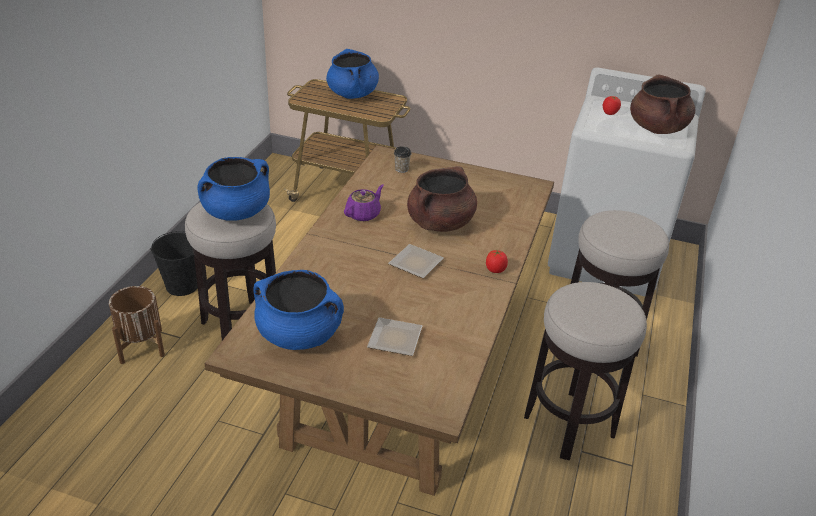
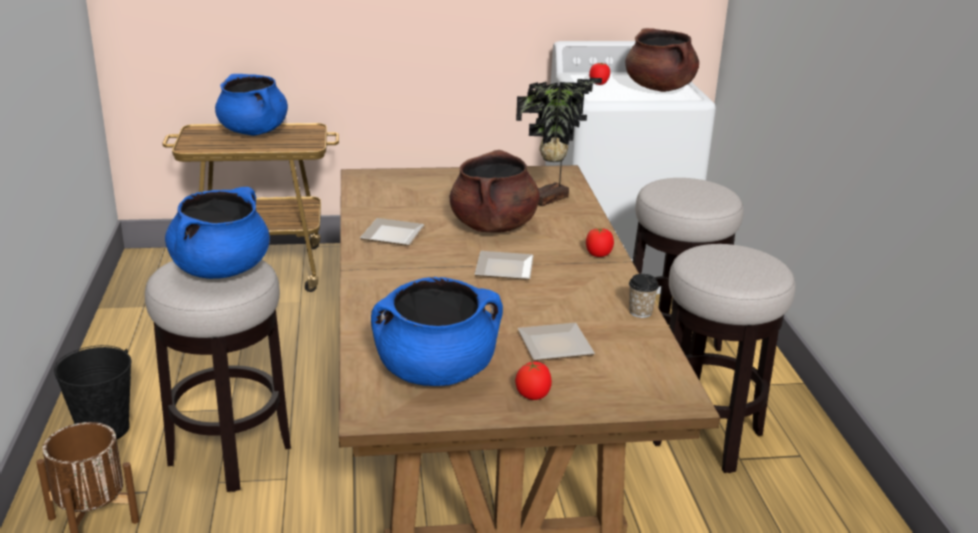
camera: 25 degrees left, 10 degrees down
(345, 374) = (533, 395): none -> tomato
(363, 214) = (393, 236): purple teapot -> plate
(401, 169) = (396, 186): cup -> cup (640, 312)
(504, 209) = (551, 199): none -> potted plant

